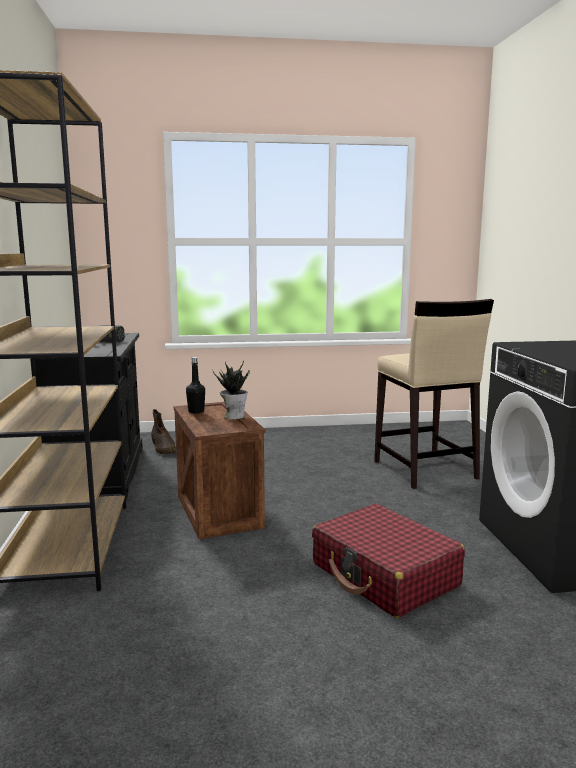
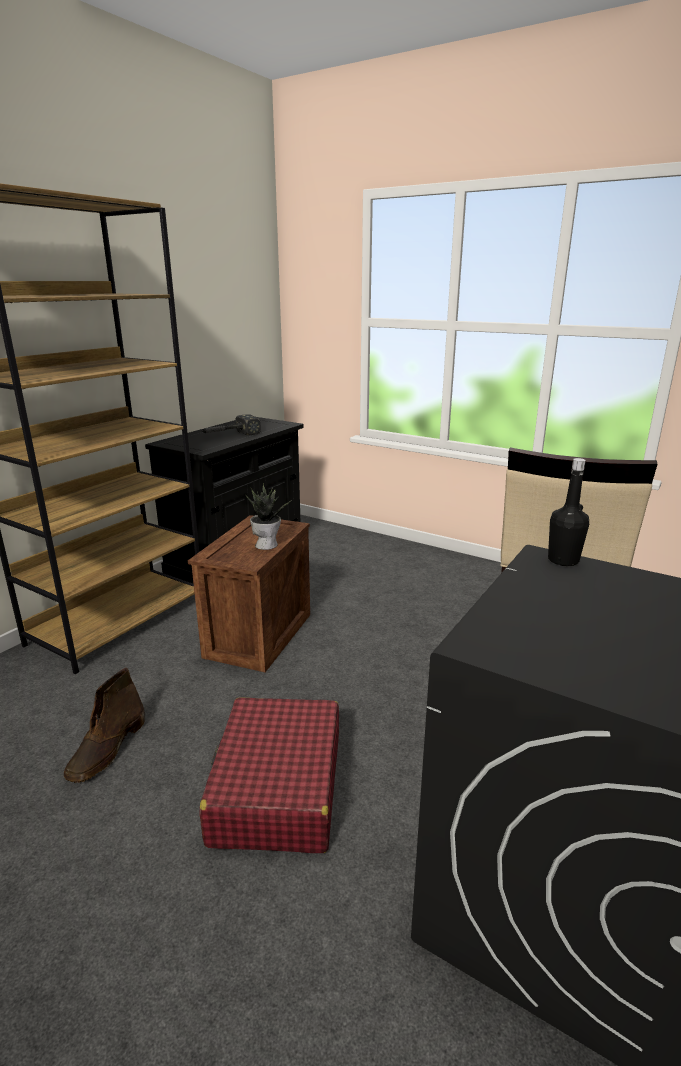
camera: 40 degrees right, 10 degrees up
(164, 448) = (322, 545): brown boot -> brown boot (107, 749)
(196, 412) = (250, 528): black bottle -> black bottle (563, 560)

